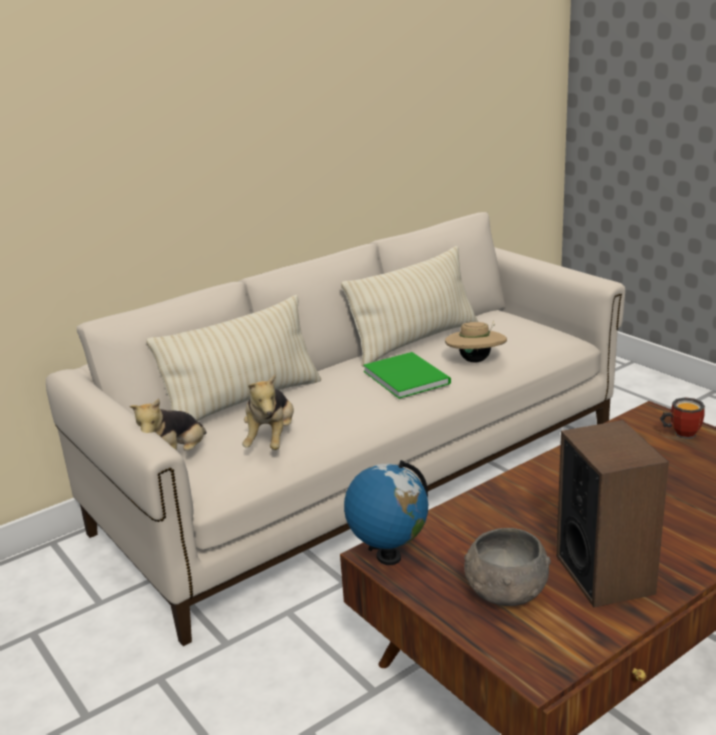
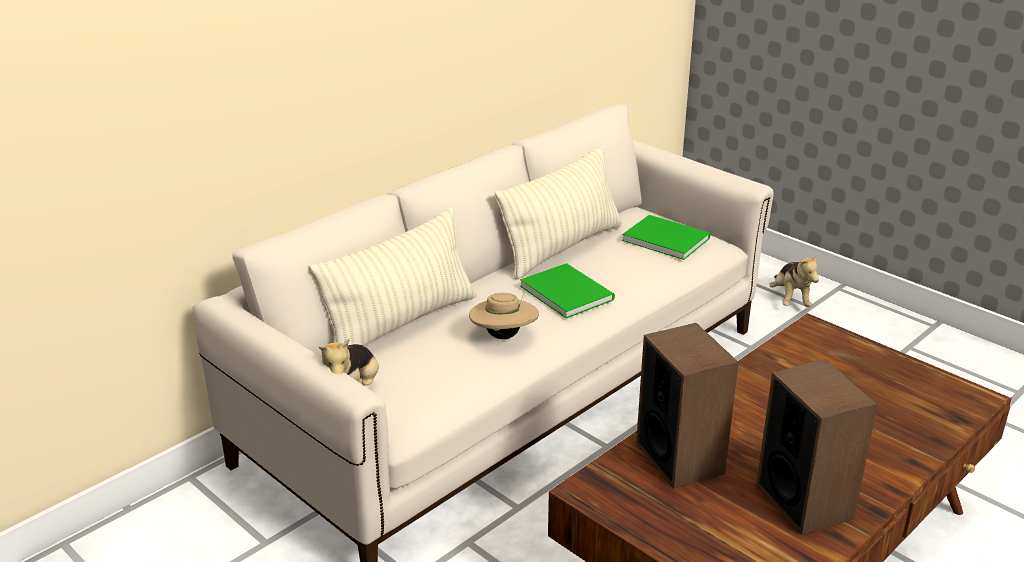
camera: 10 degrees left, 5 degrees up
(271, 440) = (448, 369): plush toy -> plush toy (790, 299)
(388, 557) = (598, 492): globe -> none
(476, 360) = (632, 272): beige hat -> beige hat (504, 336)
(482, 528) = (680, 458): none -> speaker
(505, 592) = (717, 524): grey bowl -> none
(516, 333) = (664, 238): none -> green book
(680, 433) = (844, 349): mug -> none

